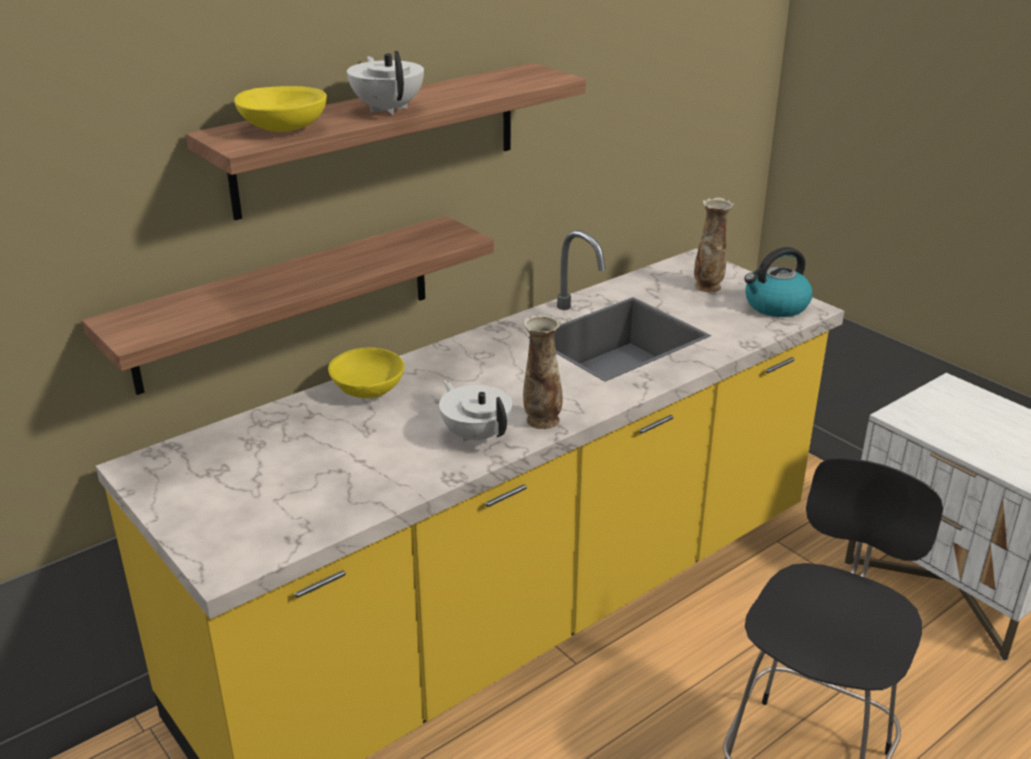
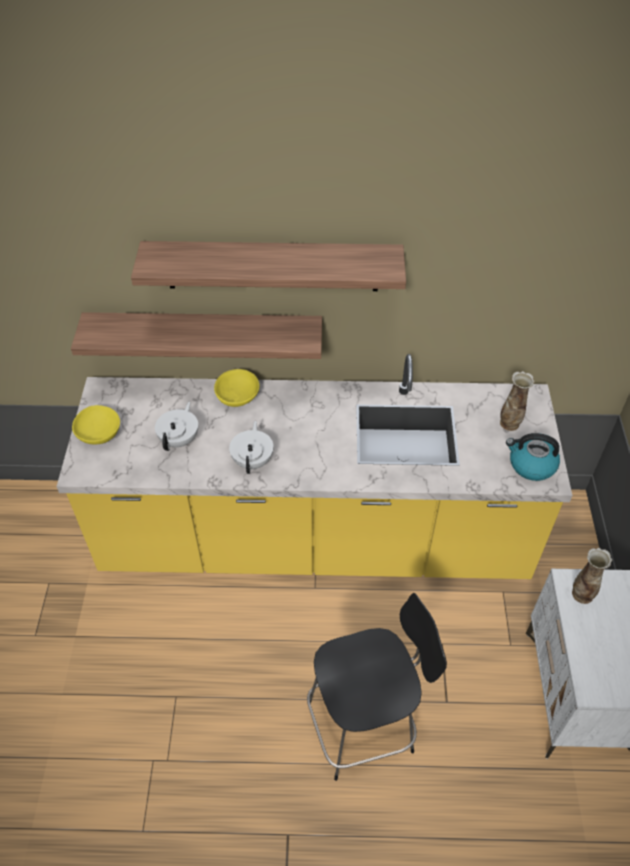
camera: 40 degrees right, 20 degrees up
(283, 129) = (182, 260): yellow bowl -> yellow bowl (98, 434)
(388, 109) = (254, 264): white teapot -> white teapot (180, 439)
(541, 420) = (293, 471): vase -> vase (581, 594)

